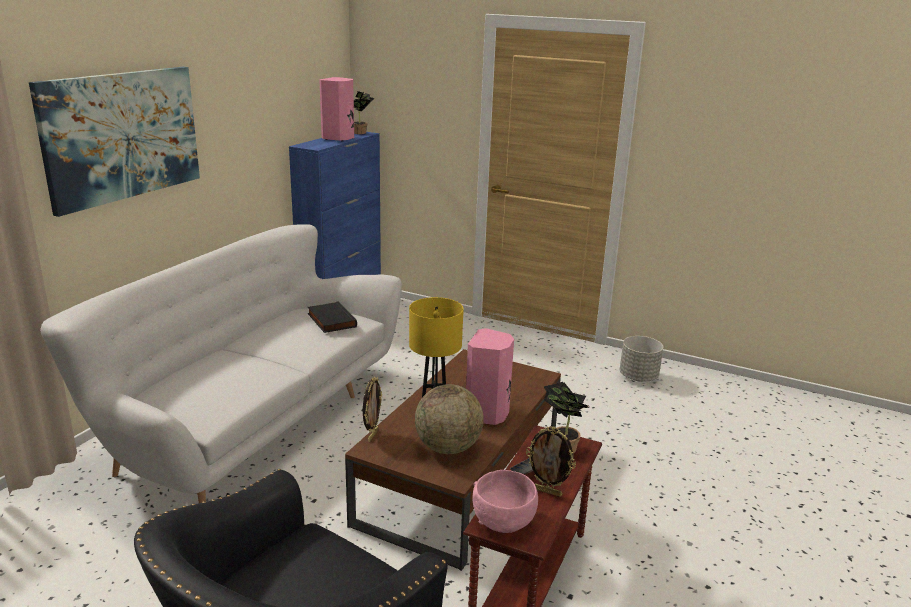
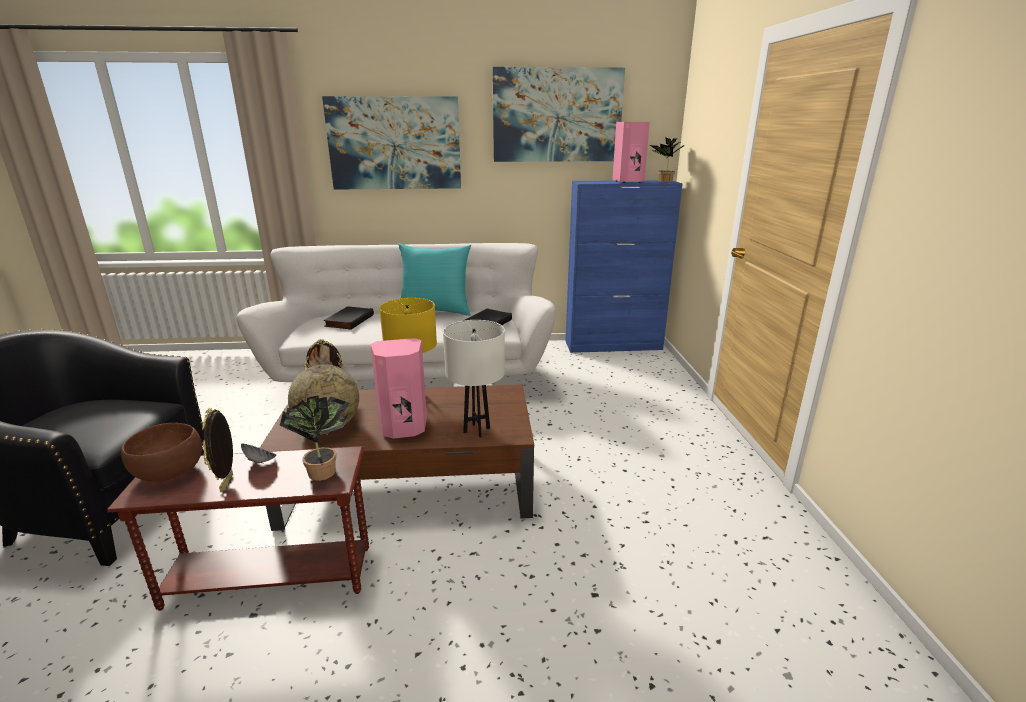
camera: 60 degrees right, 0 degrees up
(196, 382) = (349, 320): none -> black book
(246, 334) = (436, 311): none -> turquoise pillow
(268, 78) = (557, 115): none -> picture
(504, 520) = (170, 472): pink bowl -> brown bowl
(521, 387) = (476, 430): none -> white table lamp
(638, 377) = (752, 544): grey planter -> none

